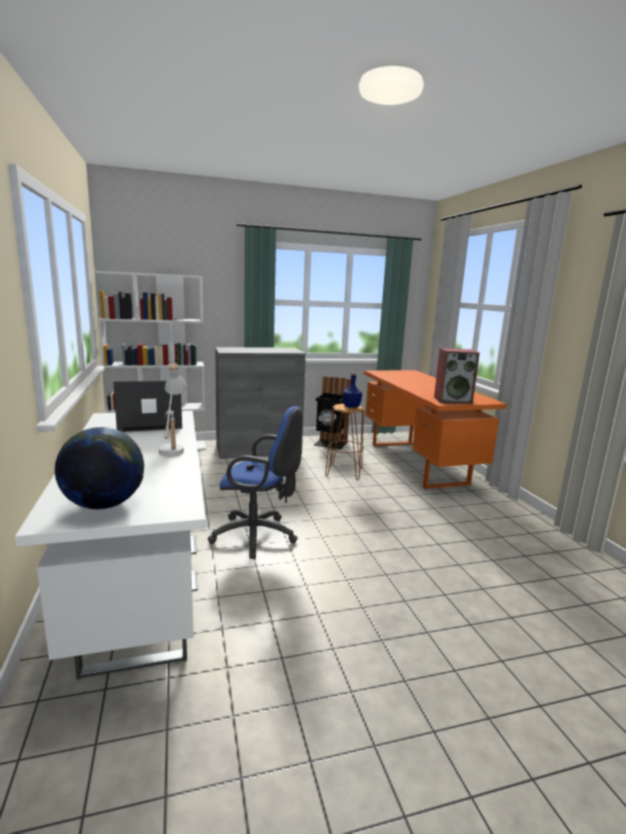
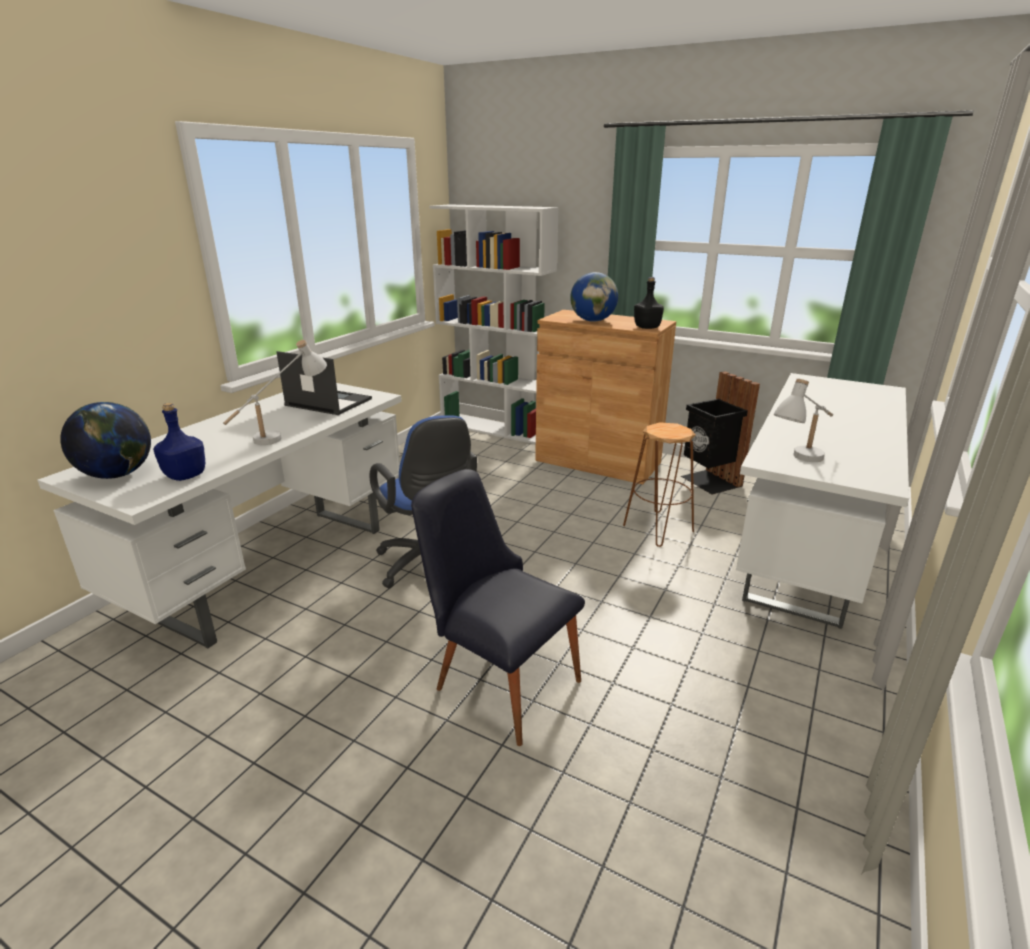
camera: 45 degrees right, 10 degrees up
(253, 350) = (592, 321): none -> globe
(258, 449) = (598, 461): grey cabinet -> brown cabinet
(292, 351) = (647, 327): none -> black bottle
(351, 406) = (673, 431): blue bottle -> blue bottle (185, 475)
(393, 569) = (498, 678): none -> black chair
(417, 463) = (806, 556): orange desk -> white desk
(453, 400) = (800, 462): speaker -> white table lamp

